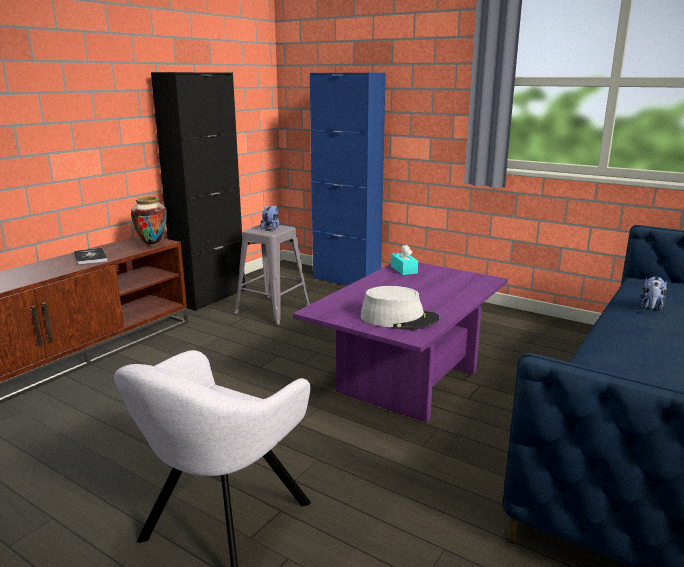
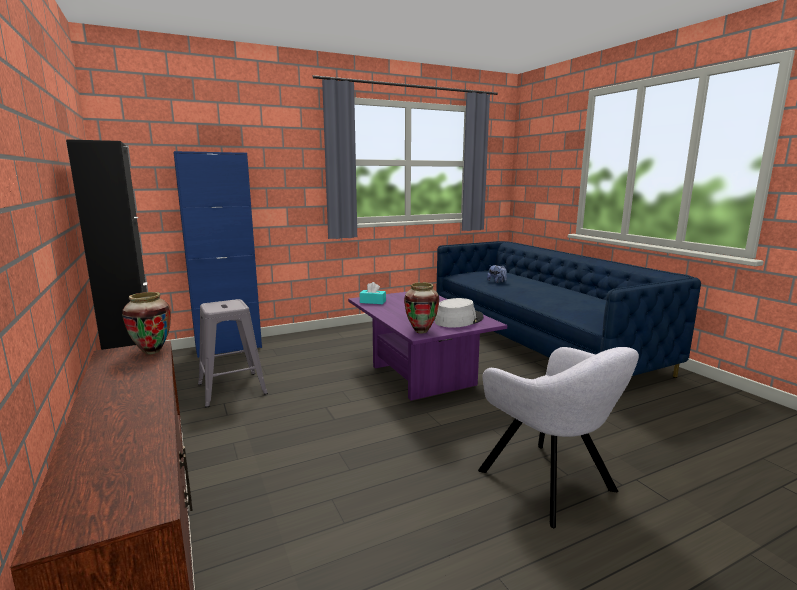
camera: 60 degrees left, 5 degrees down
(90, 257) = (129, 384): book -> none
(271, 228) = (222, 304): plush toy -> none
(328, 310) = (421, 331): none -> vase

